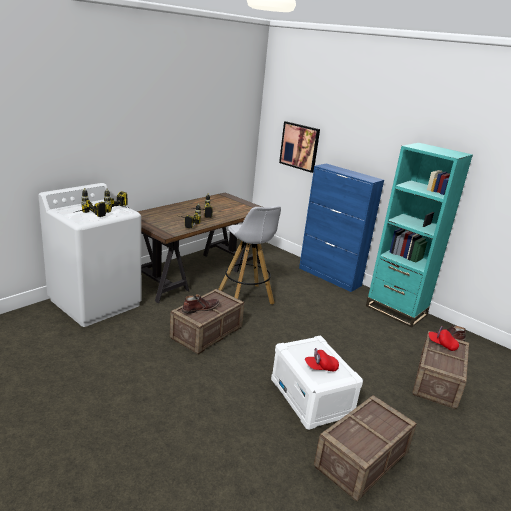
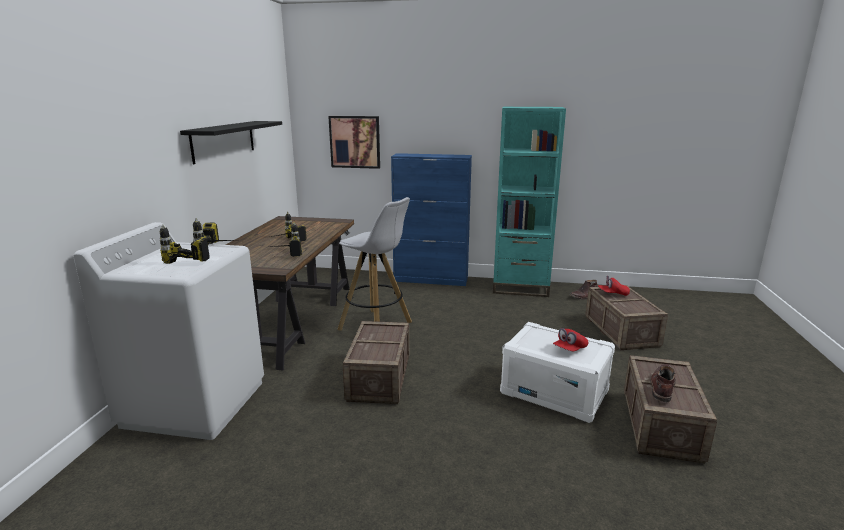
camera: 30 degrees left, 5 degrees down
(180, 132) = (224, 140): none -> black shelf
(200, 308) = (373, 346): brown boot -> brown boot (662, 387)

